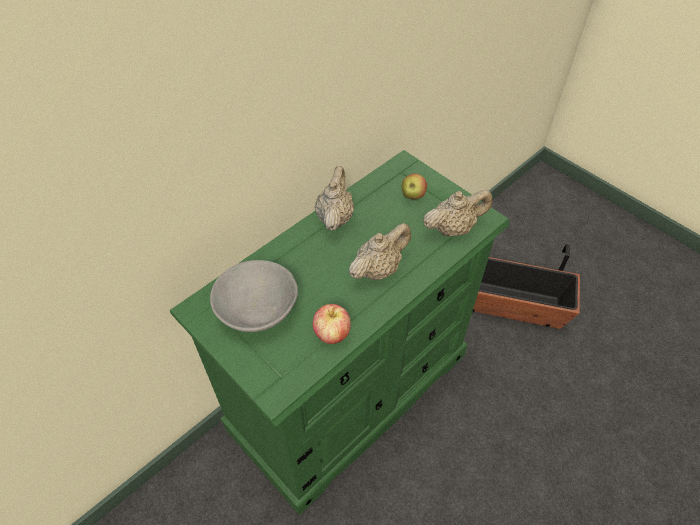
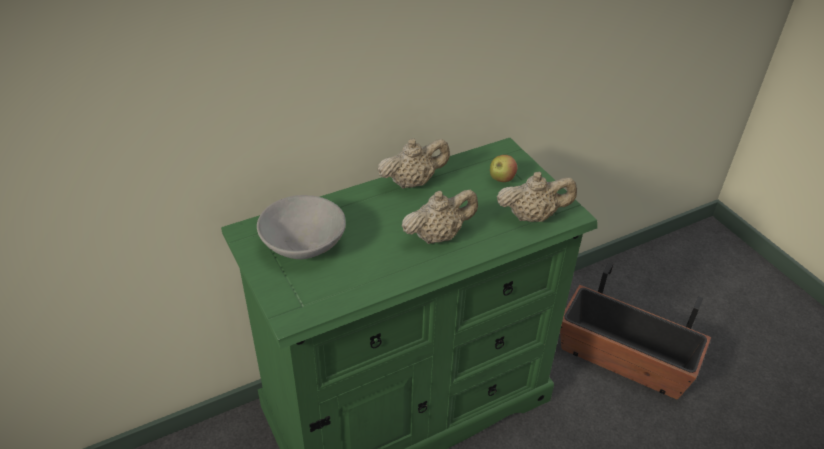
camera: 15 degrees right, 10 degrees down
(332, 334) = (367, 281): apple -> none
(335, 217) = (413, 182): beige teapot -> beige teapot turned 45 degrees clockwise

